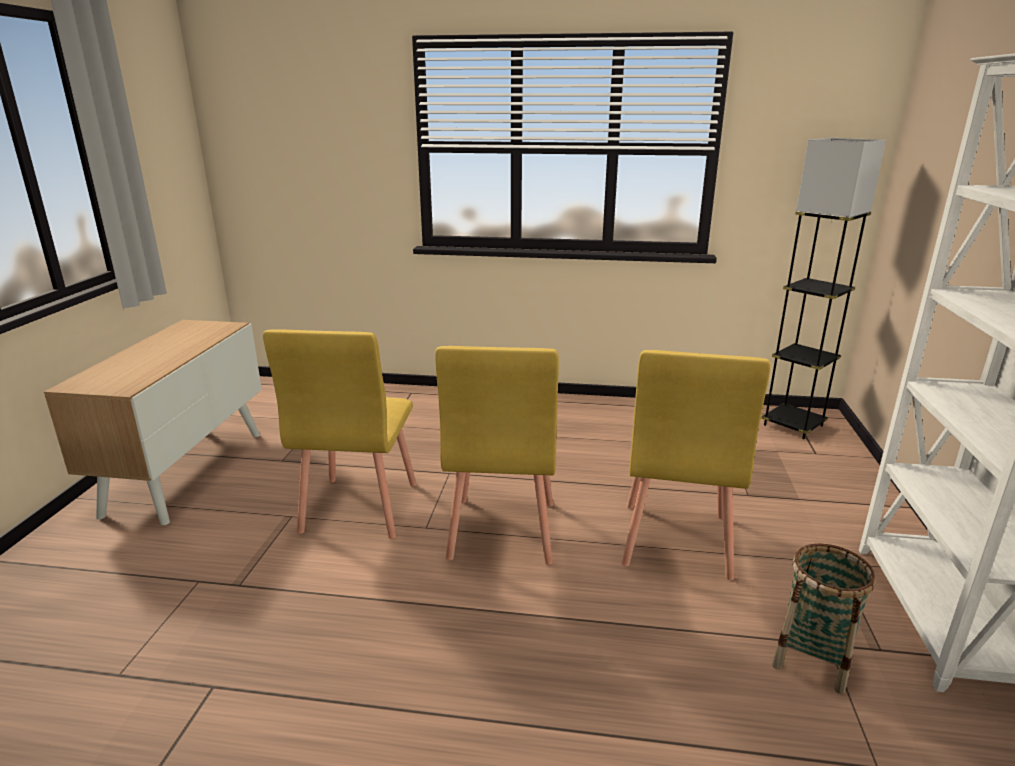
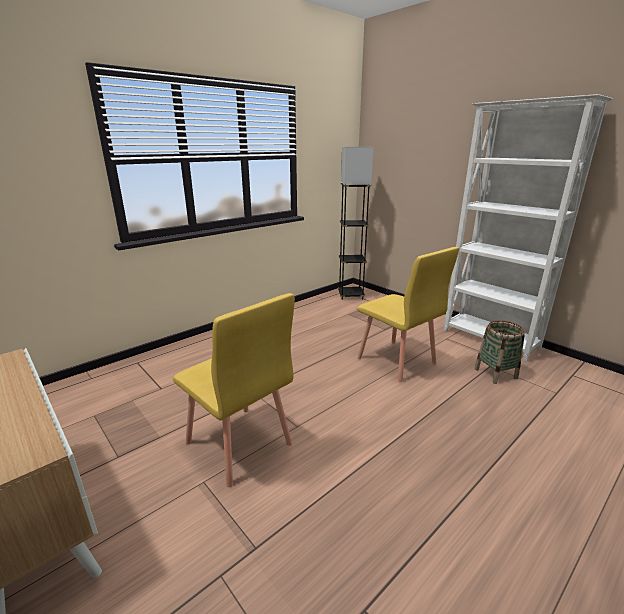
camera: 50 degrees left, 0 degrees up
(501, 530) = (333, 402): yellow chair -> none

